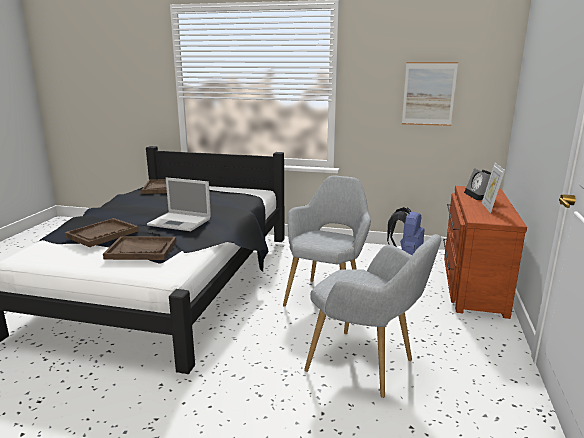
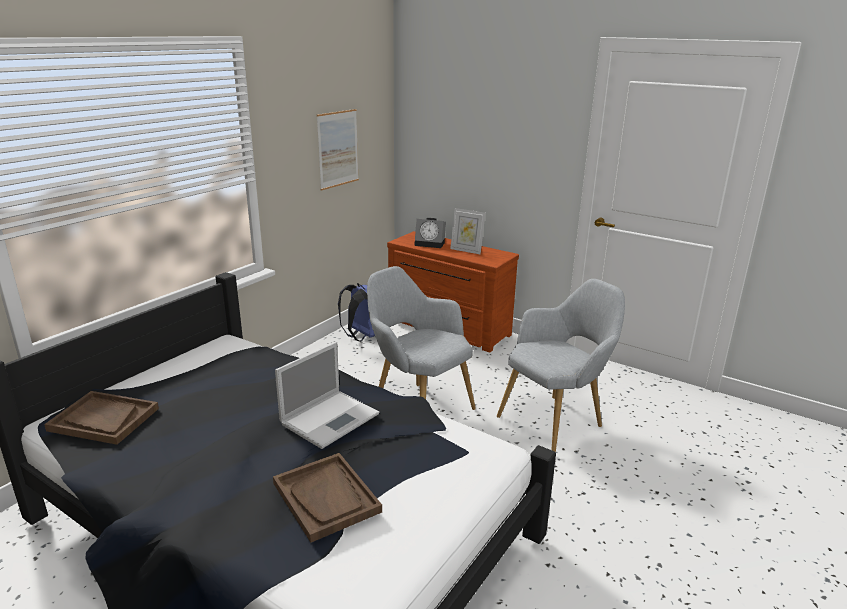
camera: 70 degrees left, 5 degrees up
(141, 250) = (420, 462): brown tray -> none

